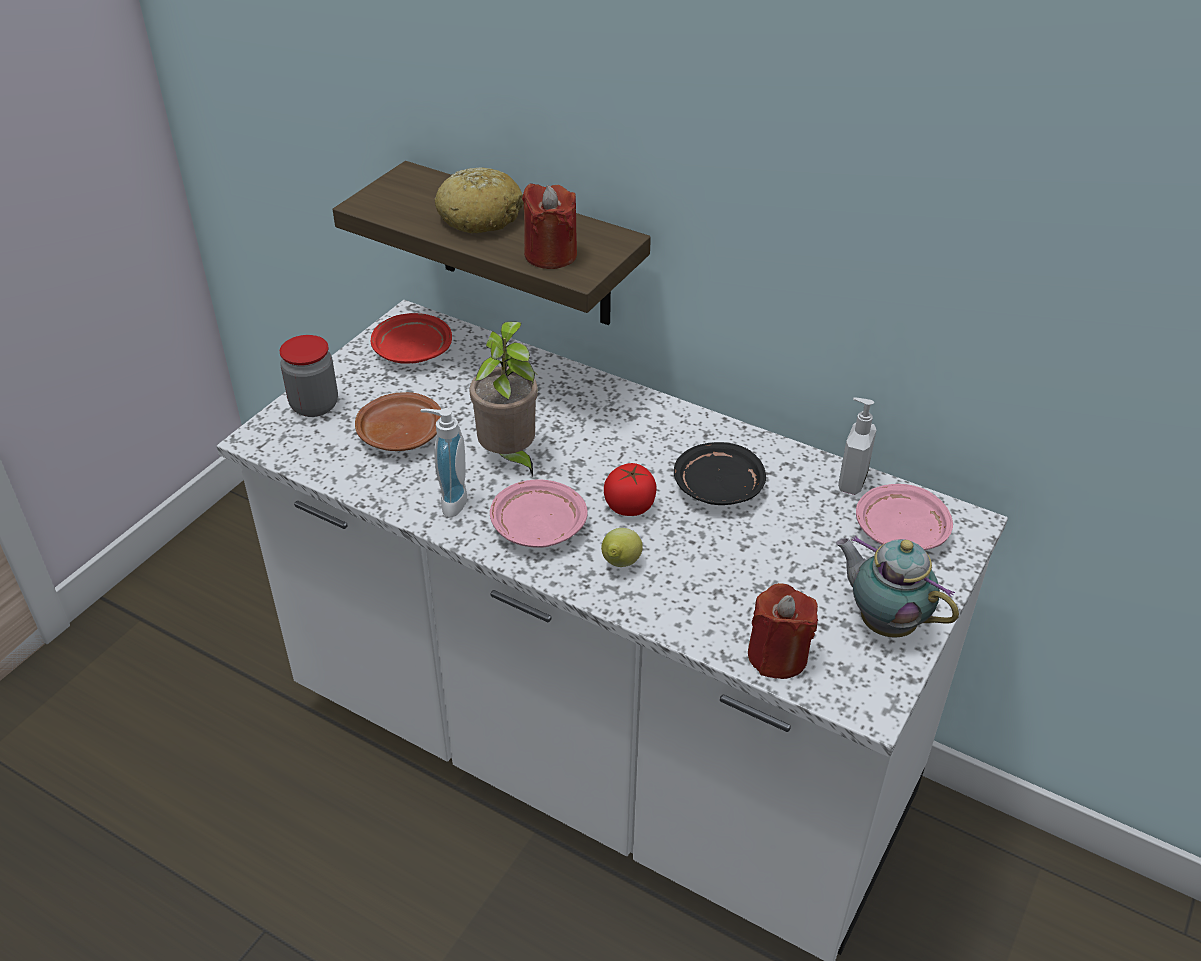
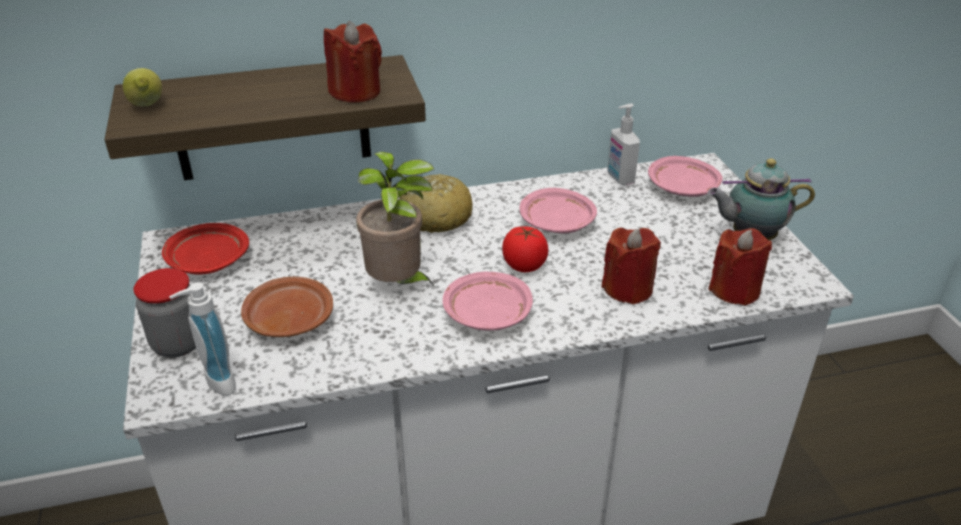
camera: 45 degrees left, 5 degrees down
(448, 501) = (399, 339): soap dispenser -> soap dispenser (214, 383)
(480, 217) = (255, 92): bread -> bread (435, 216)
(620, 564) = (574, 301): lemon -> lemon (147, 106)
(682, 586) = (628, 288): none -> red candle
(718, 487) = (557, 223): black plate -> pink plate

